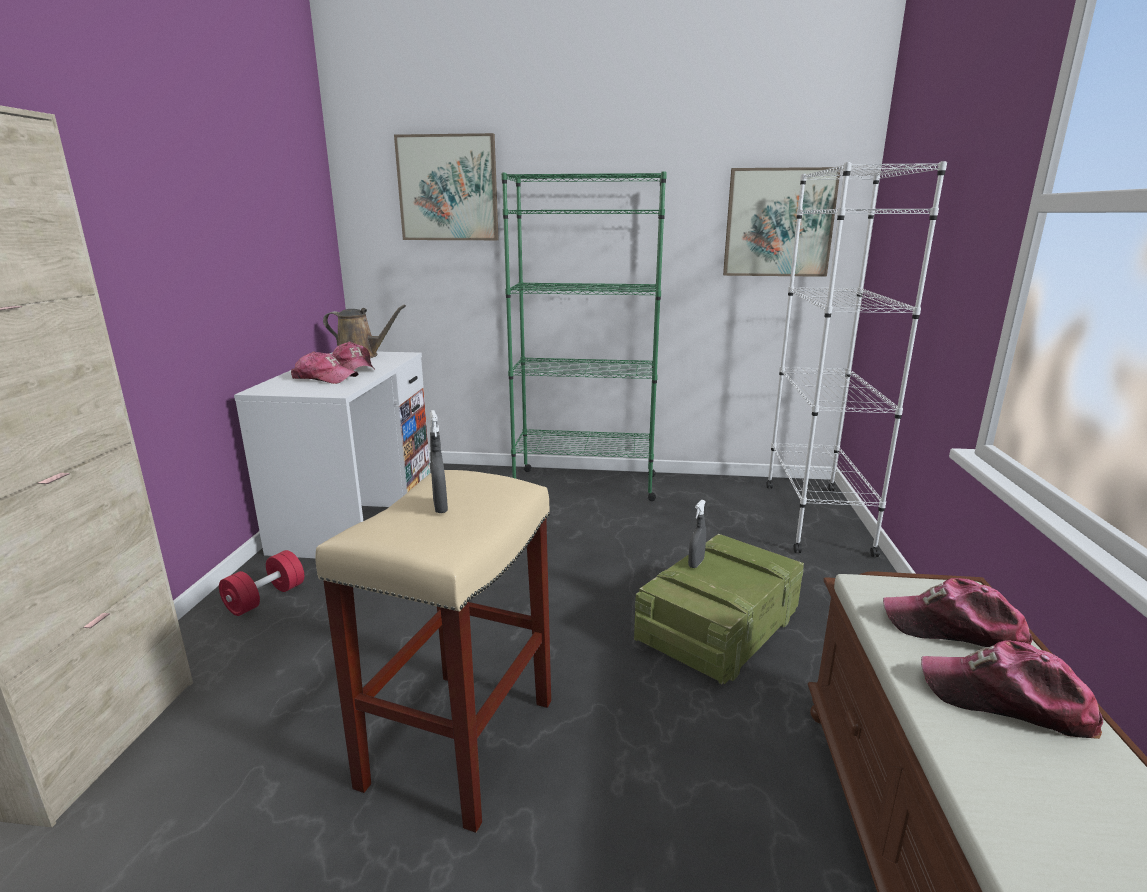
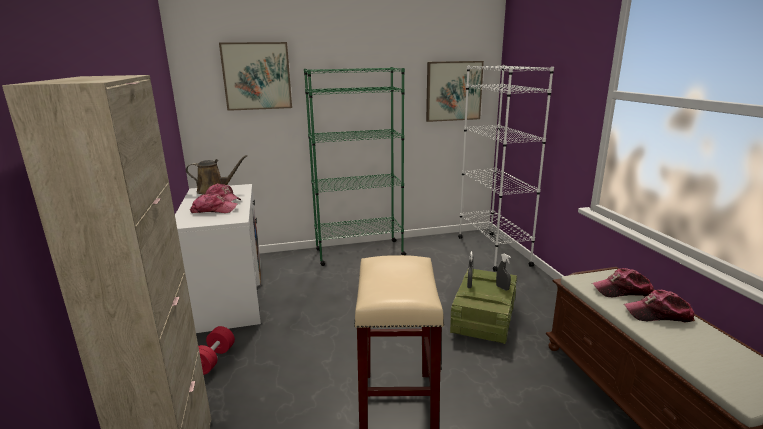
camera: 20 degrees left, 0 degrees up
(440, 507) = (395, 277): grey spray bottle -> grey spray bottle (502, 288)

